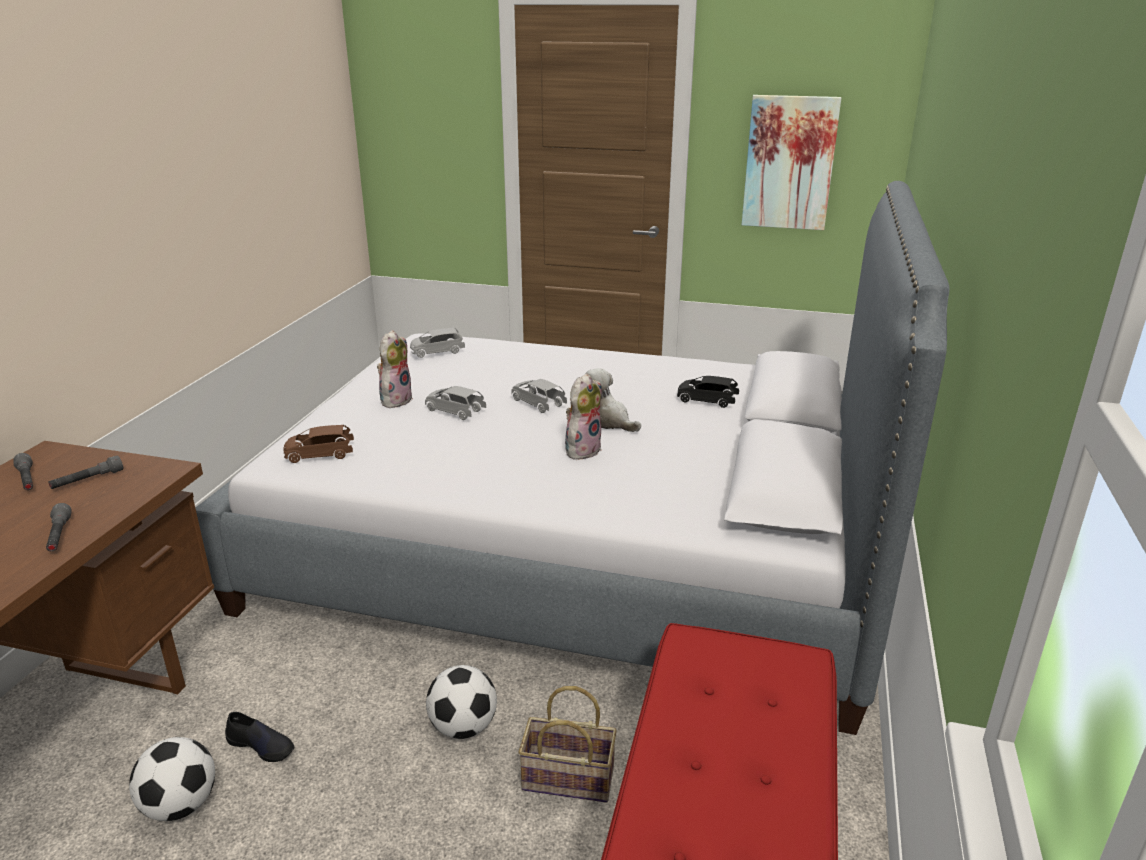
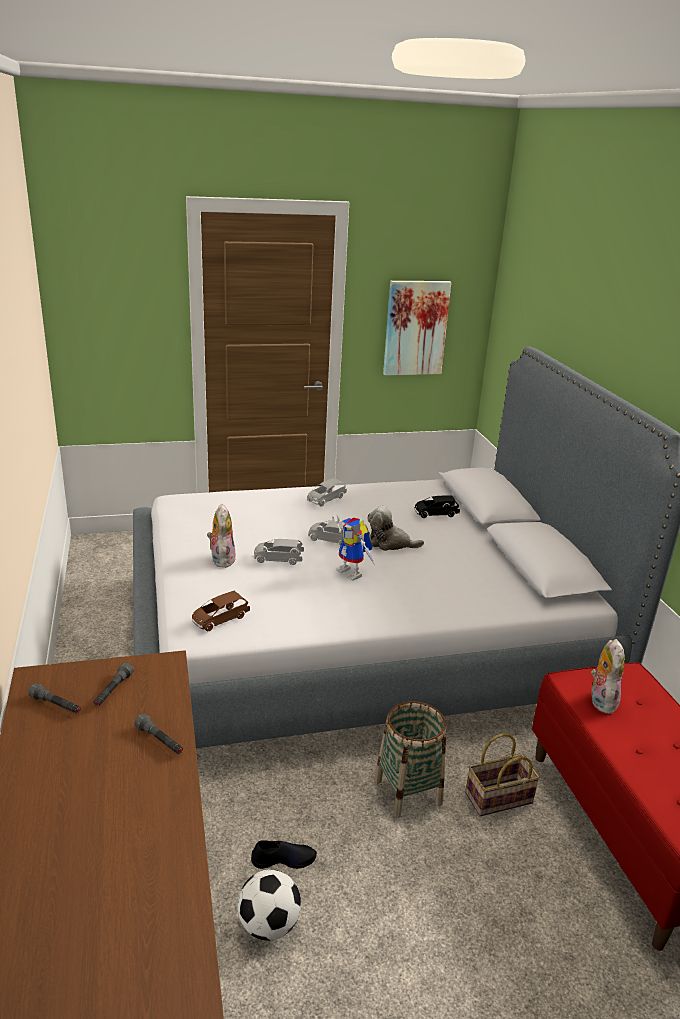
camera: 30 degrees left, 0 degrees up
(437, 352) = (206, 510): grey toy car -> grey toy car (326, 499)
(463, 727) = (407, 791): football -> basket
(521, 441) = (353, 572): none -> toy robot
(582, 449) = (399, 569): plush toy -> plush toy (600, 700)

